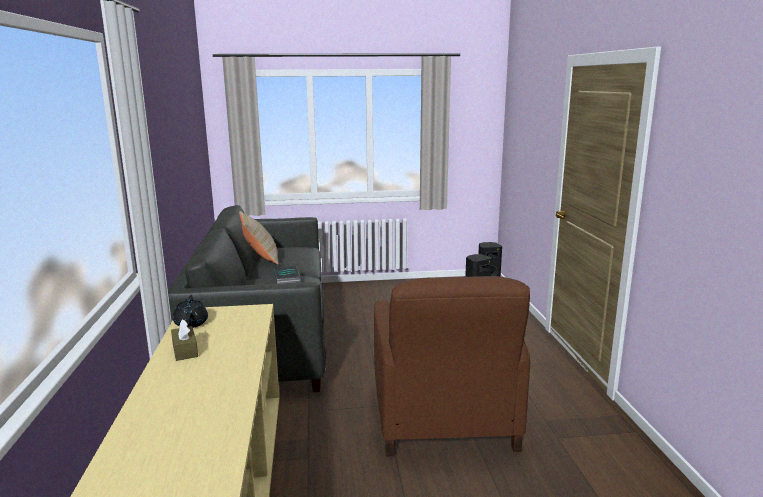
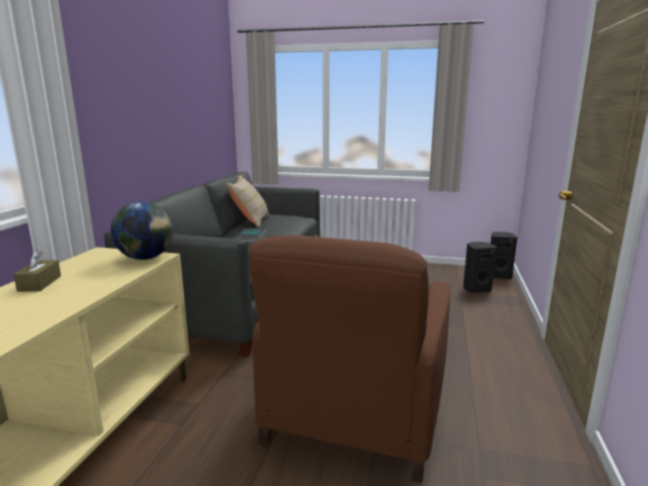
camera: 20 degrees right, 0 degrees up
(191, 323) = (85, 260): black teapot -> none
(249, 313) = (146, 258): none -> globe

